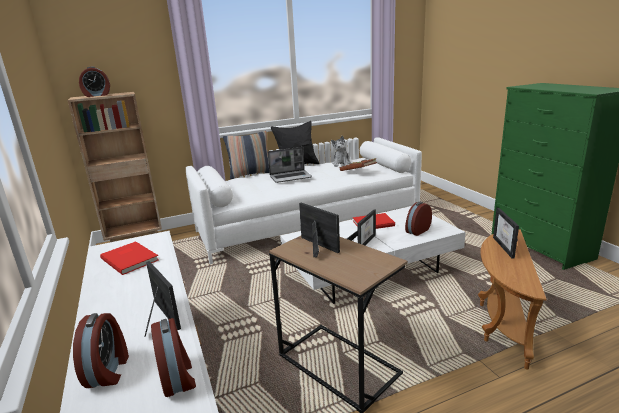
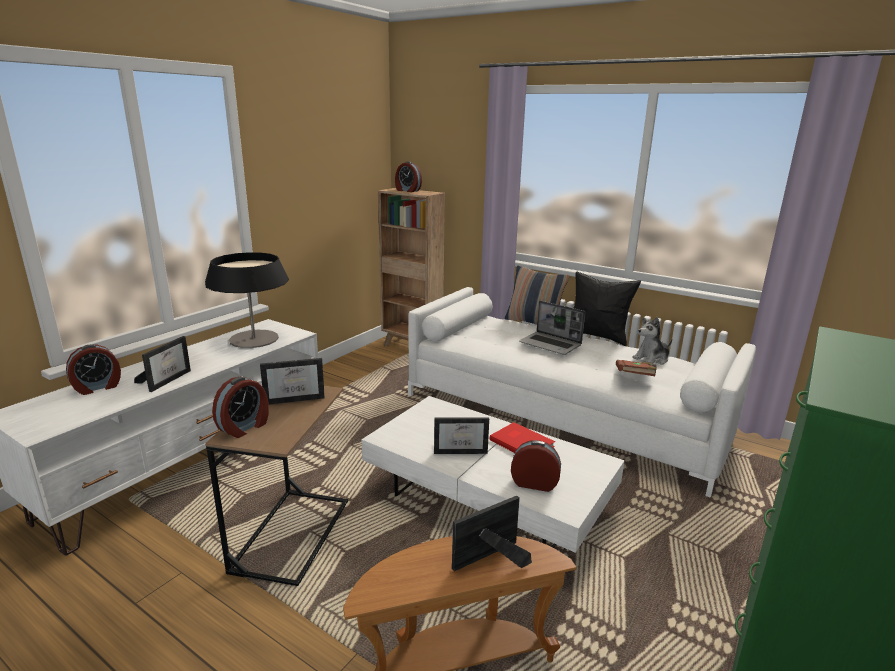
camera: 55 degrees right, 0 degrees up
(130, 258) = (254, 339): red book -> table lamp
(178, 377) = (90, 411): alarm clock -> alarm clock (245, 427)
(315, 246) = (295, 398): picture frame -> picture frame turned 60 degrees clockwise

